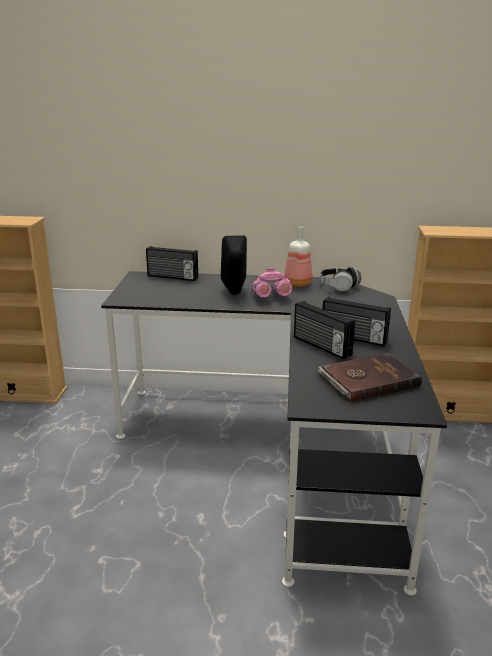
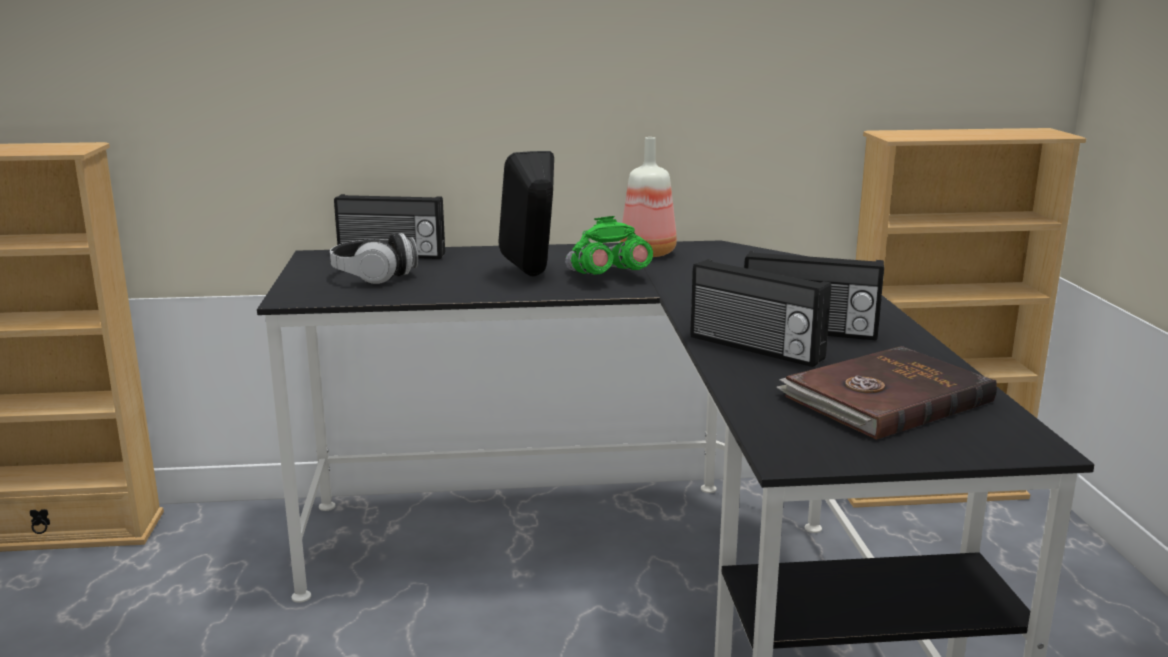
camera: 10 degrees left, 5 degrees down
(270, 297) = (606, 277): pink binoculars -> green binoculars
(338, 286) = (728, 253): headphones -> headphones (374, 276)

